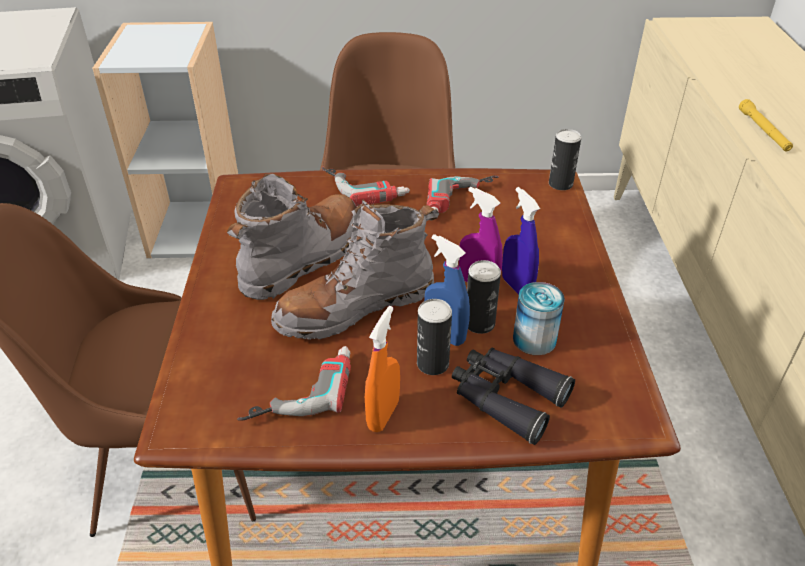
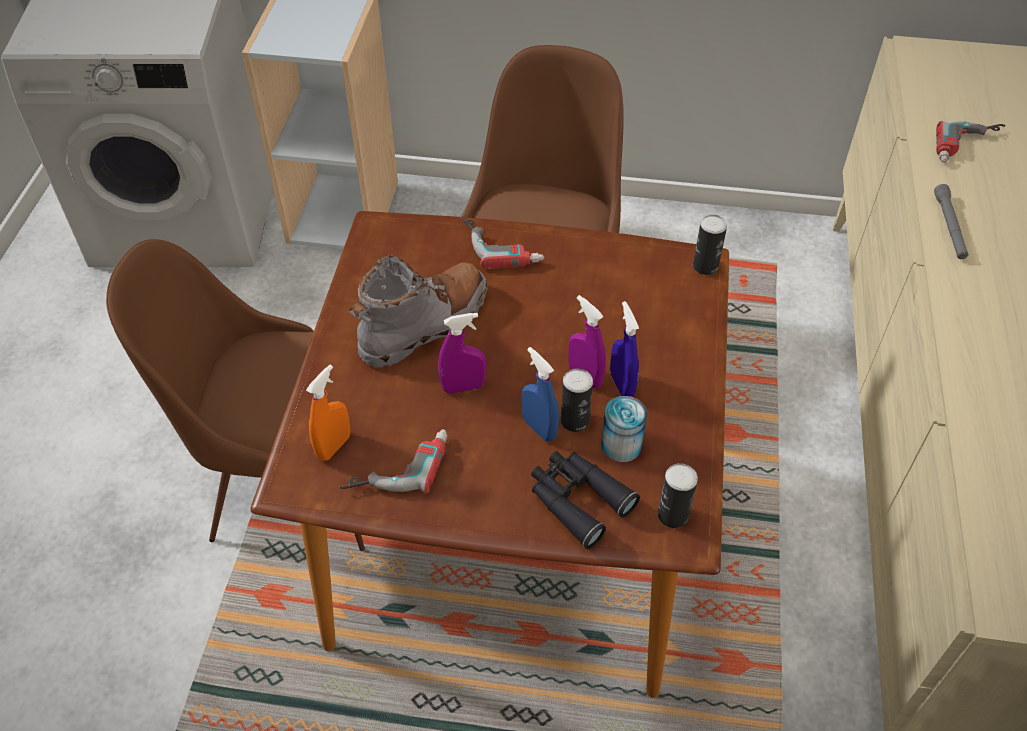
camera: 10 degrees right, 10 degrees up
(356, 307) = (463, 387): grey boot -> purple spray bottle
(383, 415) = (465, 500): orange spray bottle -> orange spray bottle (334, 446)
(432, 364) = (520, 456): can -> can (673, 515)
(463, 202) = (597, 277): power drill -> power drill (969, 148)
(763, 131) = (949, 227): yellow flashlight -> grey flashlight

